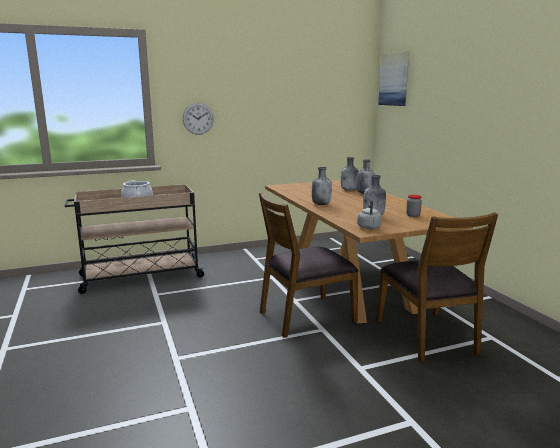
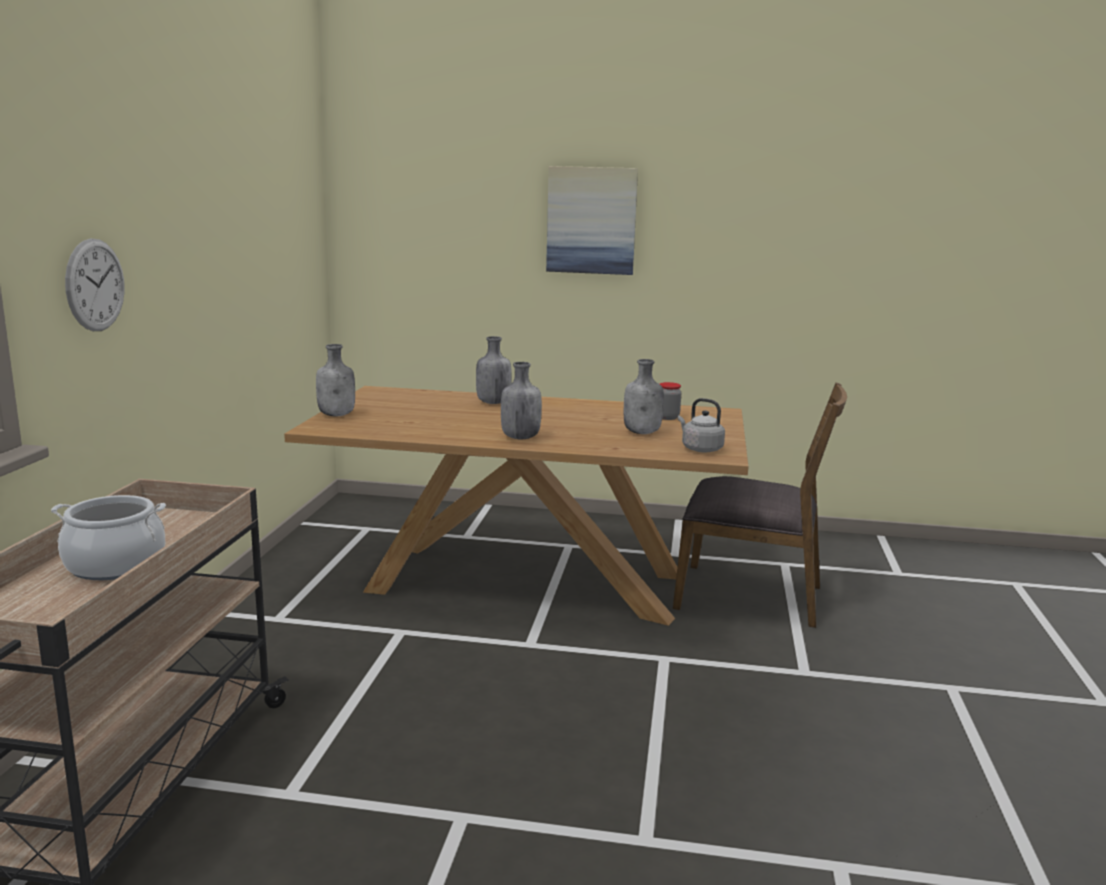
camera: 60 degrees left, 0 degrees up
(305, 316) = (603, 656): brown chair -> none
(349, 190) = (451, 403): grey bottle -> grey bottle (337, 415)
(394, 79) = (389, 172): picture -> picture (591, 220)

